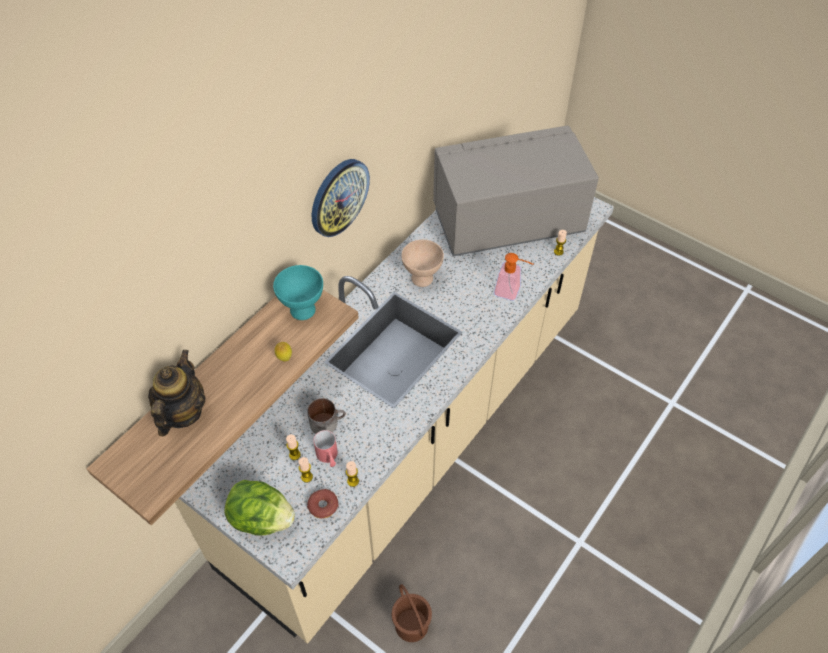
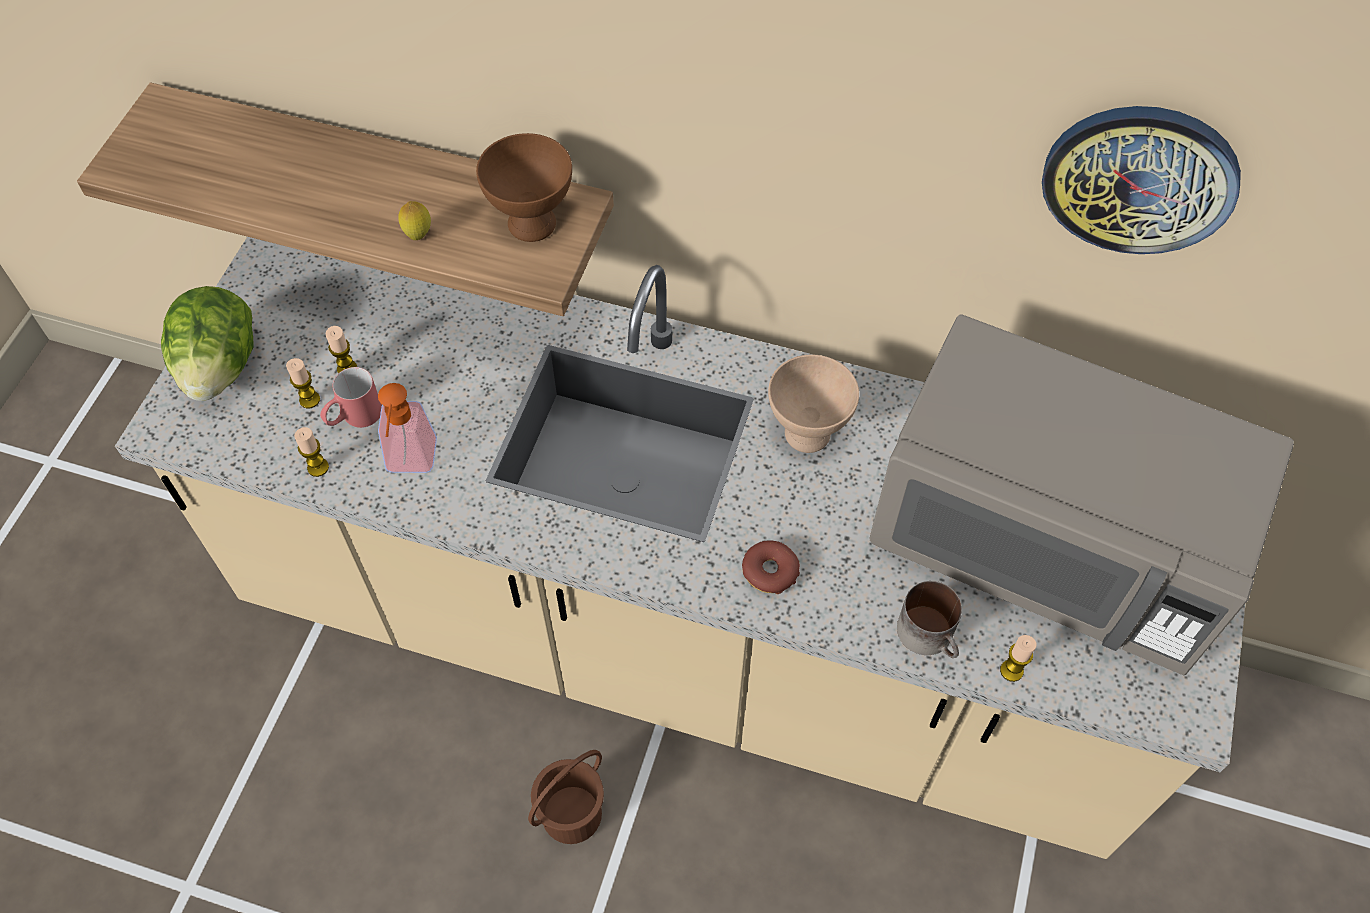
camera: 70 degrees right, 5 degrees up
(182, 412) = (272, 147): teapot -> none
(302, 311) = (530, 224): turquoise bowl -> brown bowl
(323, 506) = (261, 441): donut -> donut (769, 571)
(327, 422) = (424, 391): mug -> mug (931, 635)
(338, 197) = (744, 145): wall clock -> wall clock (1139, 178)
(412, 624) = (327, 754): brown bucket -> brown bucket (573, 814)
(507, 221) = (1046, 544): grey microwave -> grey microwave turned 150 degrees clockwise
(511, 292) = (847, 605): soap dispenser -> soap dispenser (410, 464)

